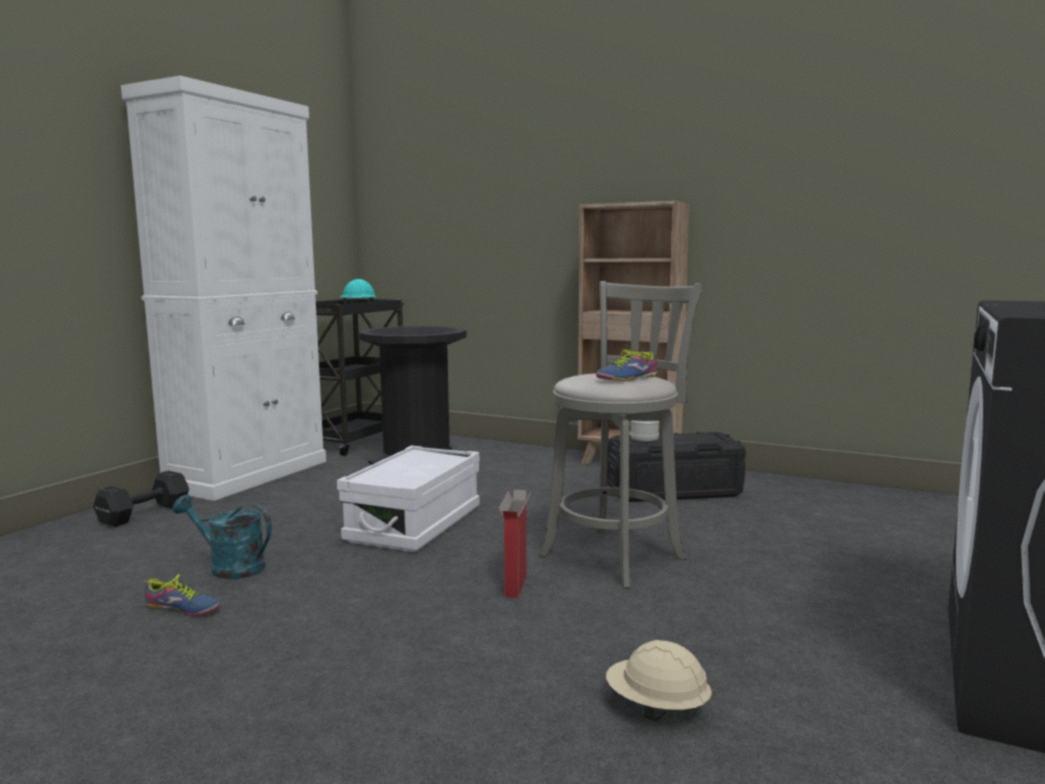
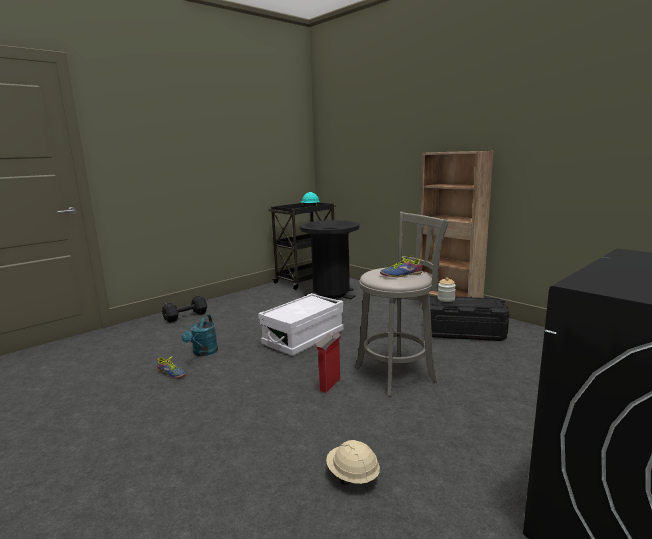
camera: 20 degrees right, 5 degrees up
(229, 567) = (203, 353): turquoise watering can -> turquoise watering can turned 120 degrees counterclockwise
(248, 474) = (243, 297): white cabinet -> none

